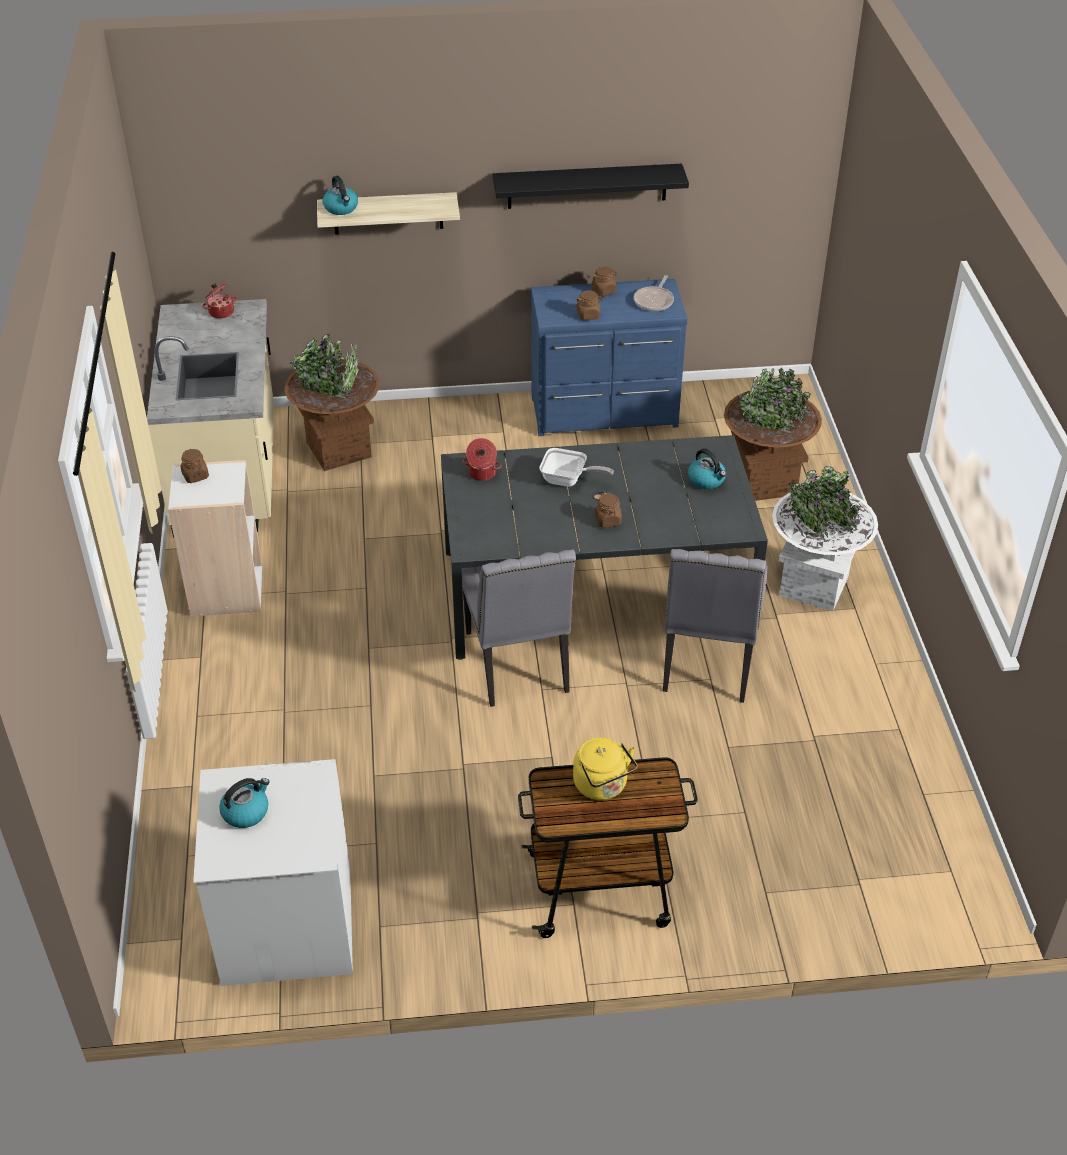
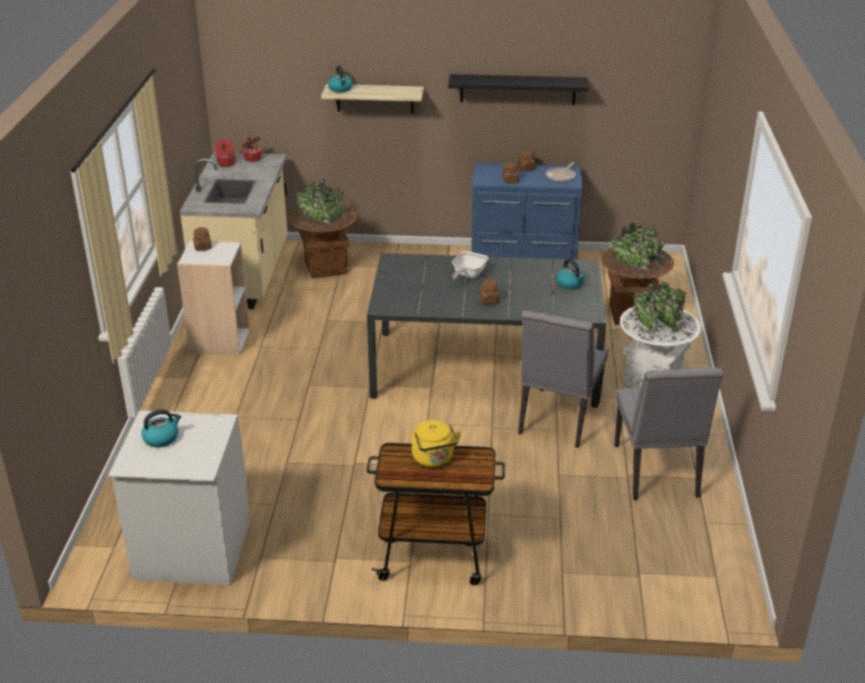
camera: 10 degrees right, 10 degrees down
(482, 473) = (406, 266): cooking pot -> cooking pot (226, 164)
(516, 661) = (414, 404): grey chair -> grey chair (655, 470)
(568, 480) = (467, 275): frying pan -> frying pan turned 90 degrees clockwise

